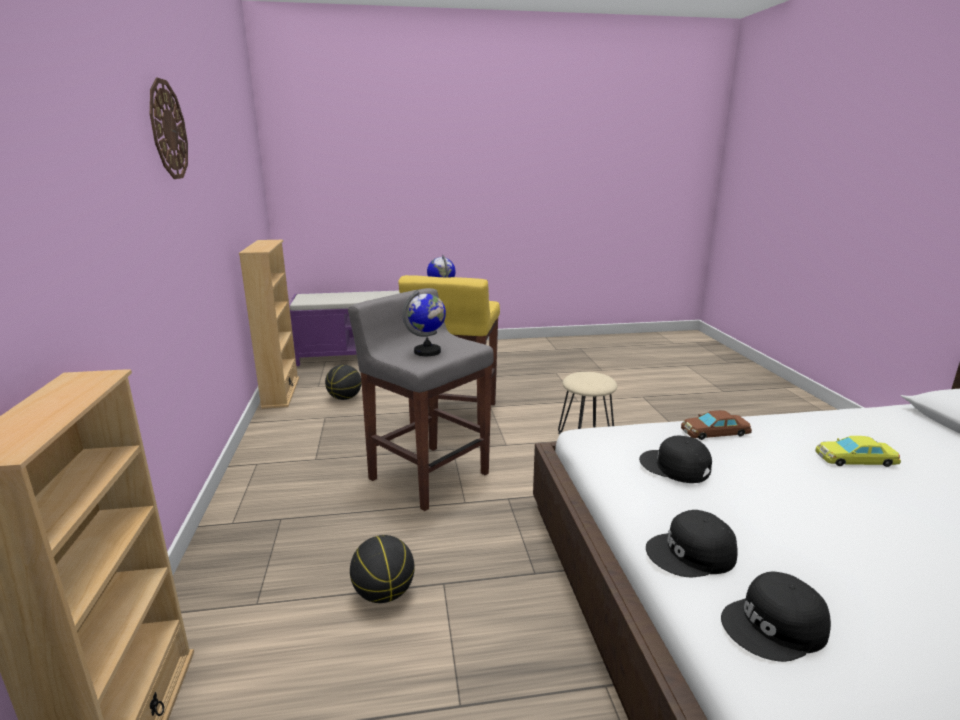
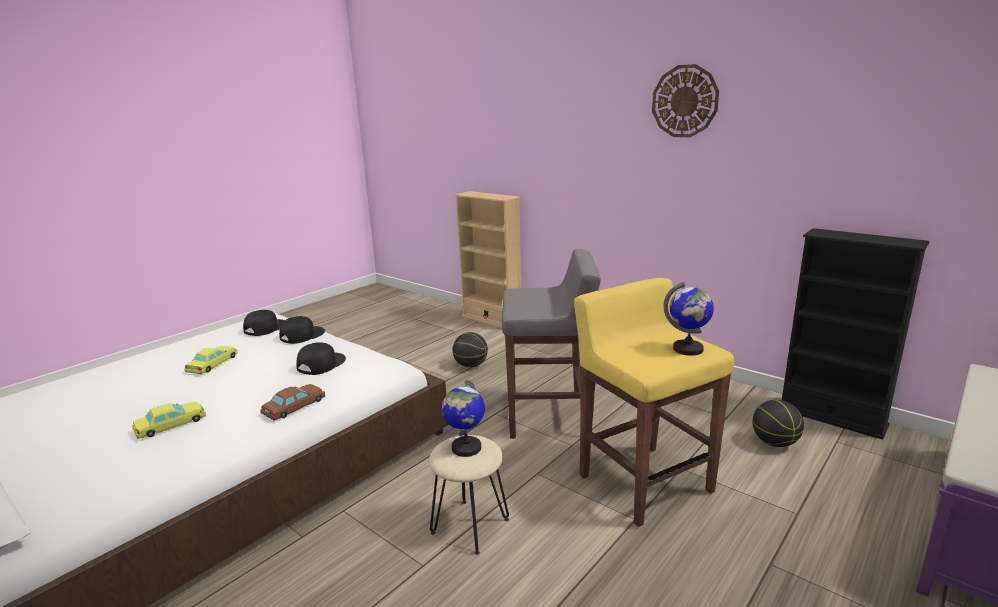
camera: 140 degrees right, 0 degrees up
(281, 392) = (832, 417): beige bookcase -> black bookcase
(427, 352) = (533, 297): globe -> globe (466, 448)
(674, 467) = (320, 364): black cap -> black cap turned 60 degrees counterclockwise
(856, 549) = (213, 363): none -> yellow toy car

